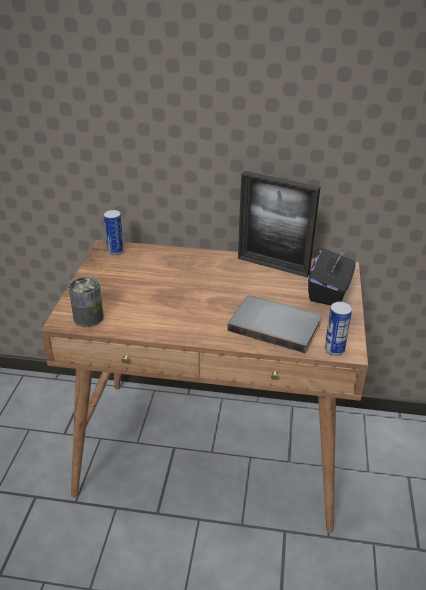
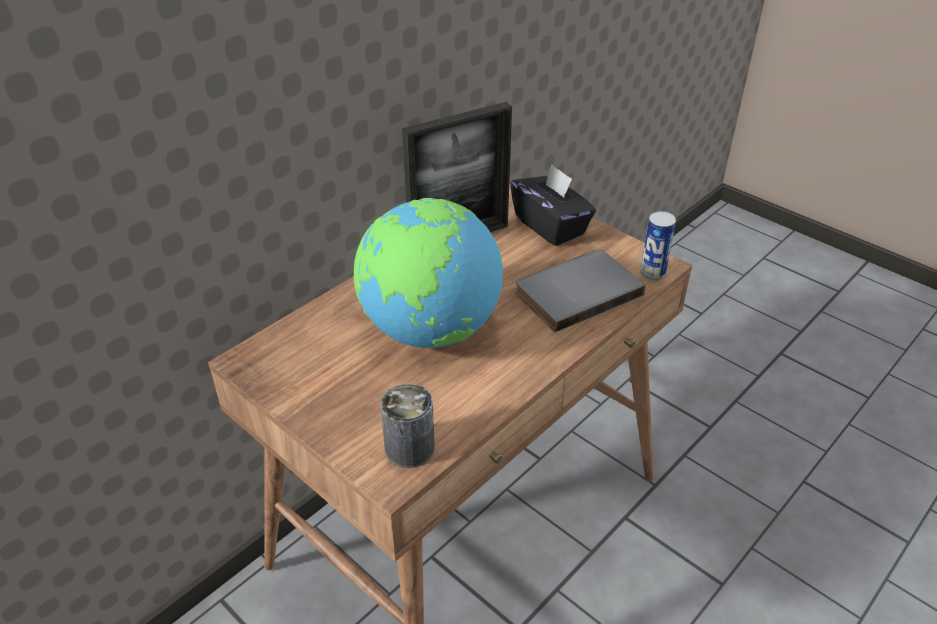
camera: 55 degrees left, 5 degrees up
(115, 251) = (267, 354): can -> none
(182, 288) = (430, 330): none -> globe

